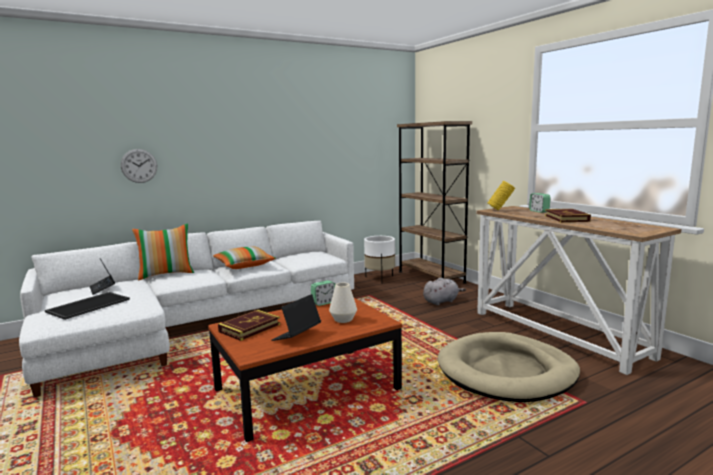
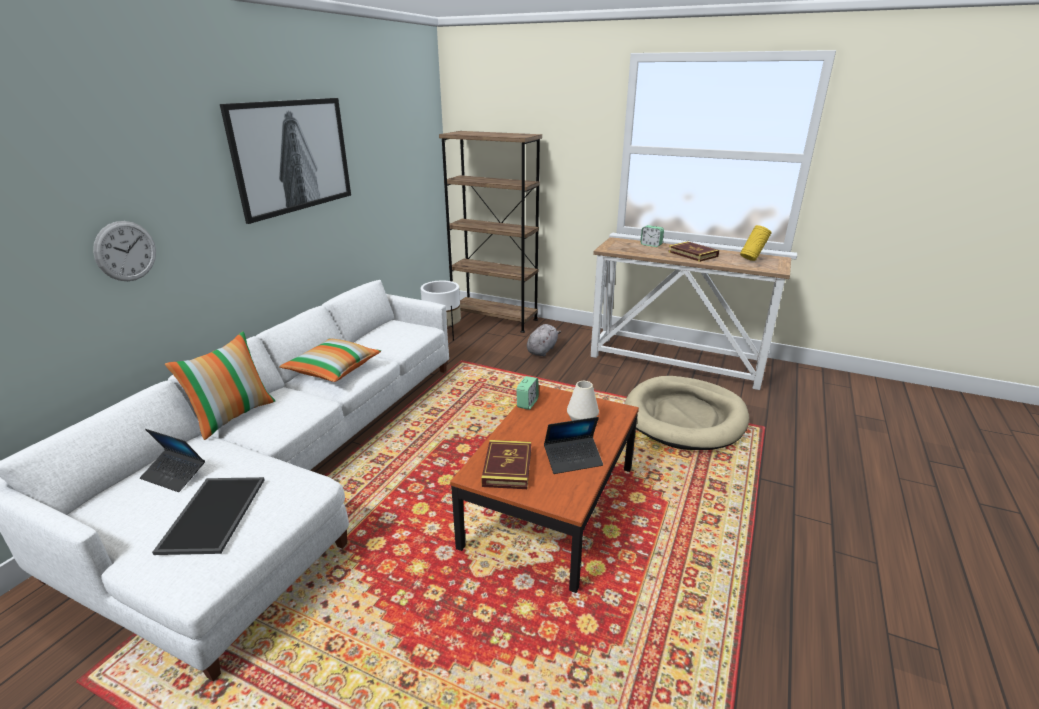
camera: 35 degrees left, 15 degrees up
(265, 128) = (292, 156): none -> picture
(296, 336) = (573, 459): laptop -> laptop turned 105 degrees counterclockwise
(500, 210) = (615, 247): yellow vase -> yellow vase (752, 259)

